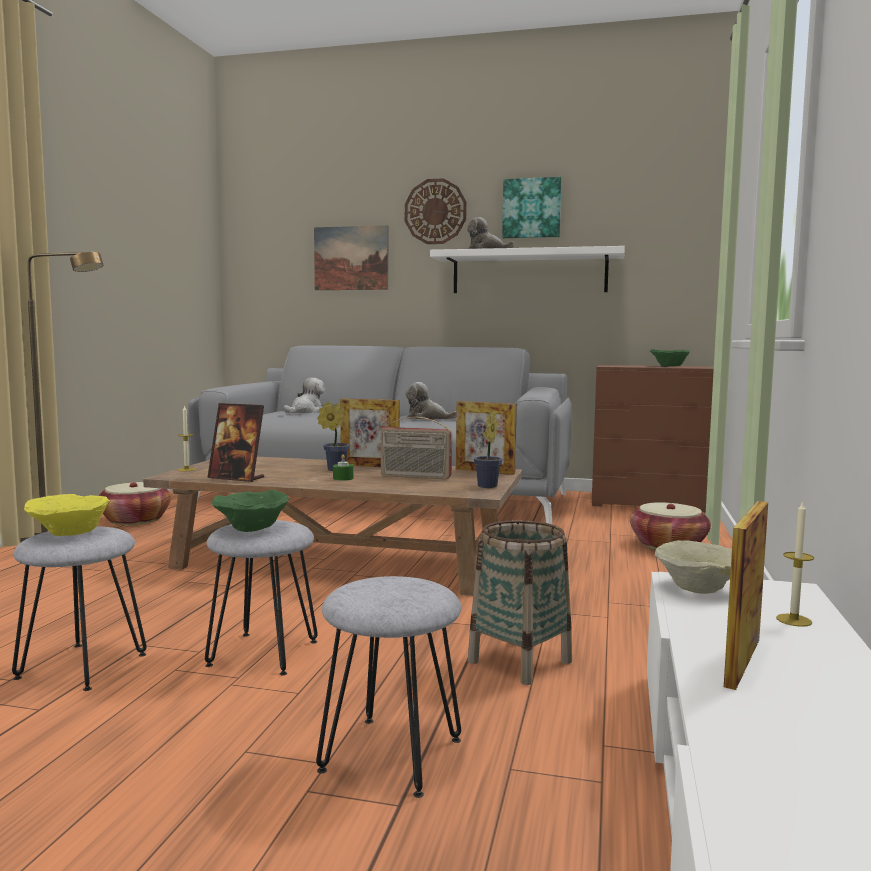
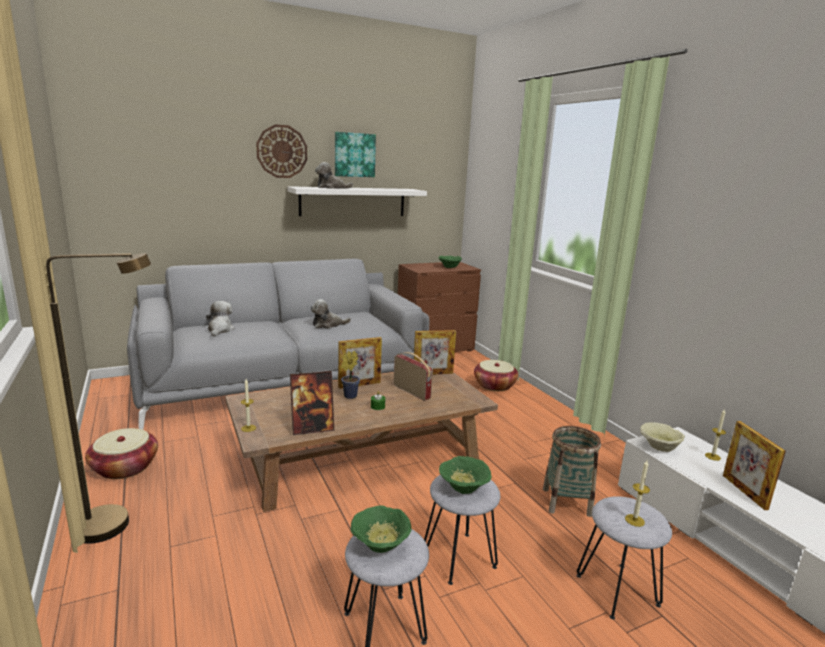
camera: 40 degrees left, 10 degrees up
(70, 533) = (379, 544): yellow bowl -> green bowl
(351, 258) = (208, 186): picture -> none
(377, 594) = (634, 520): none -> candle
(415, 477) = (412, 391): radio -> radio turned 105 degrees counterclockwise
(486, 486) = (467, 392): potted plant -> none

